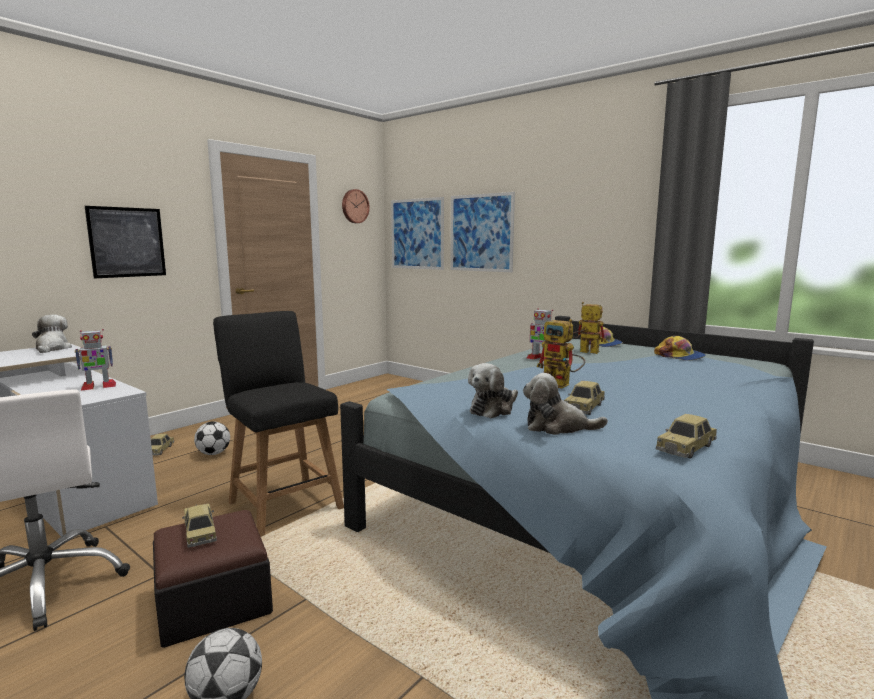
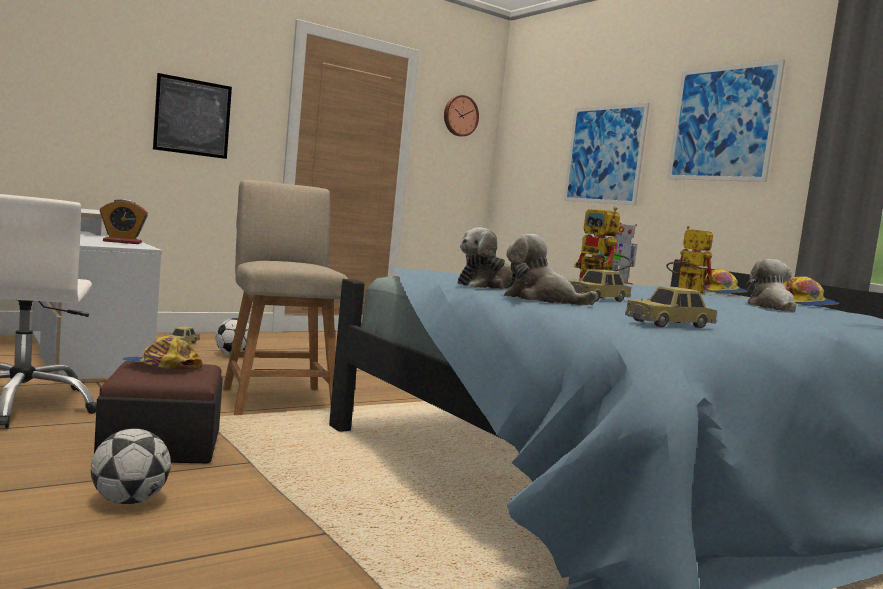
camera: 15 degrees right, 5 degrees down
(52, 349) = (97, 210): plush toy -> plush toy (772, 308)
(98, 386) = (122, 242): toy robot -> alarm clock
(200, 532) = (160, 367): toy car -> cap
(283, 503) = (277, 399): black chair -> beige chair
(417, 234) = (531, 155): picture -> picture (722, 123)

